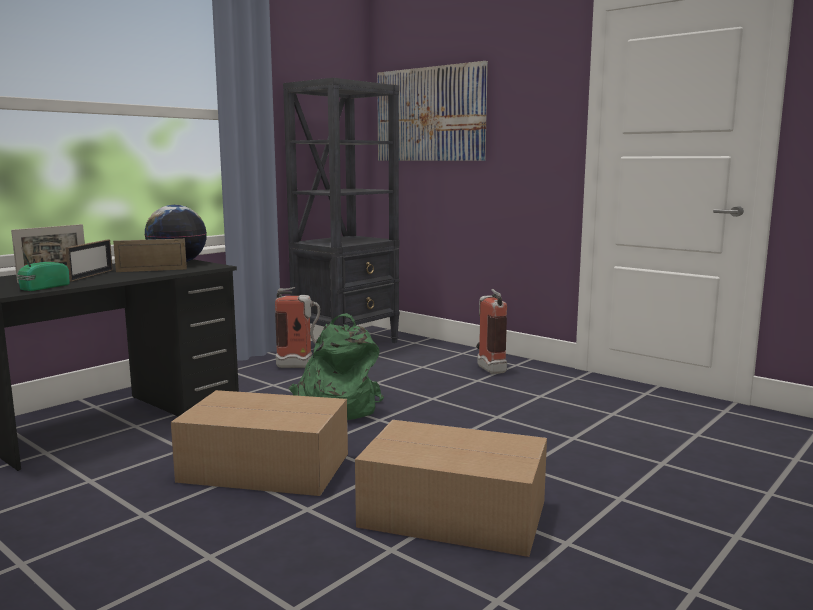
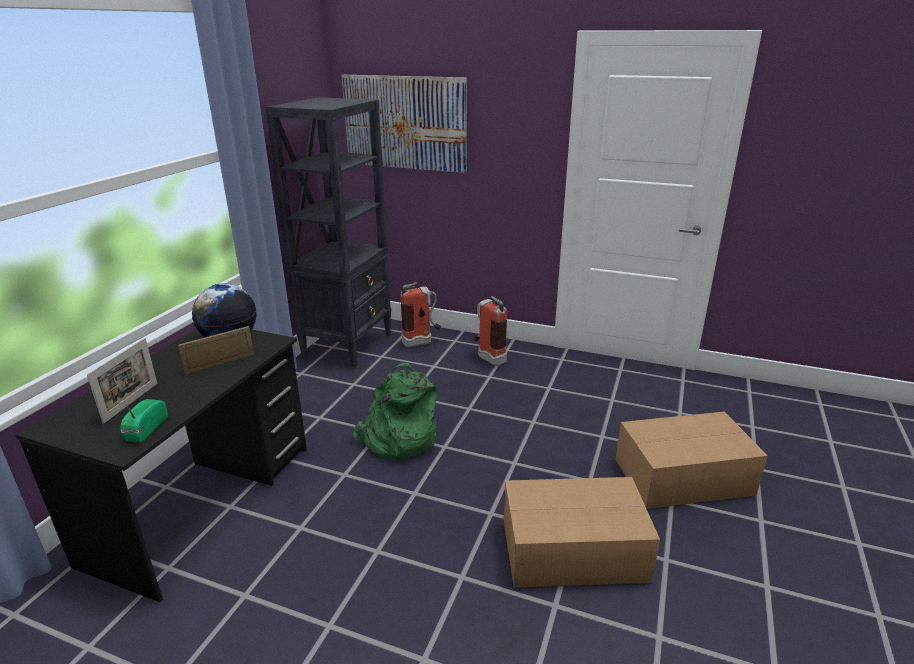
camera: 20 degrees left, 15 degrees up
(91, 275) = (167, 387): picture frame -> none
(263, 467) = (389, 533): cardboard box -> cardboard box (681, 476)
(301, 366) = (327, 384): fire extinguisher -> fire extinguisher (422, 342)

